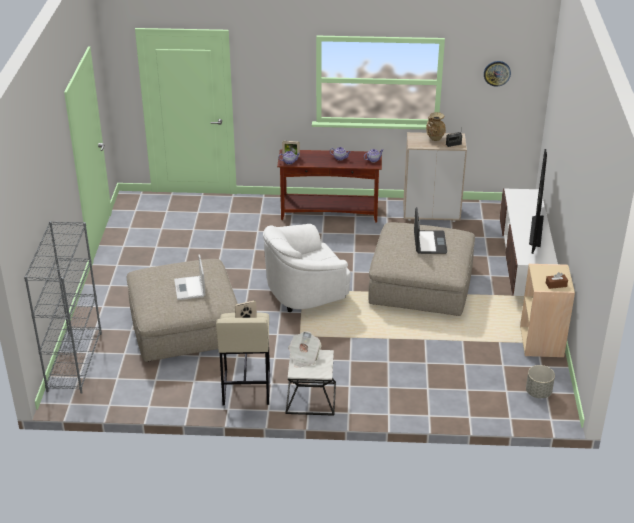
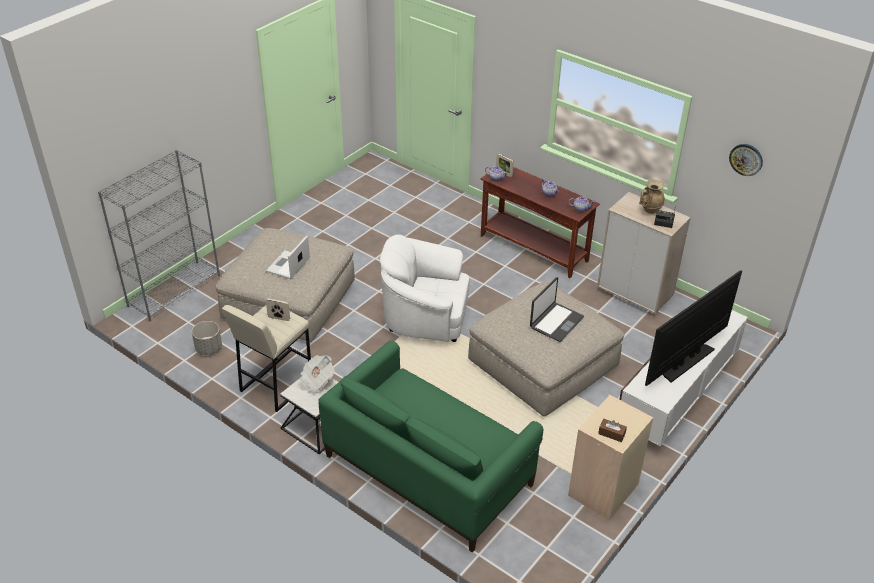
camera: 35 degrees right, 5 degrees up
(421, 386) = (428, 470): none -> green sofa
(538, 392) = (538, 543): grey planter -> grey planter (208, 348)

